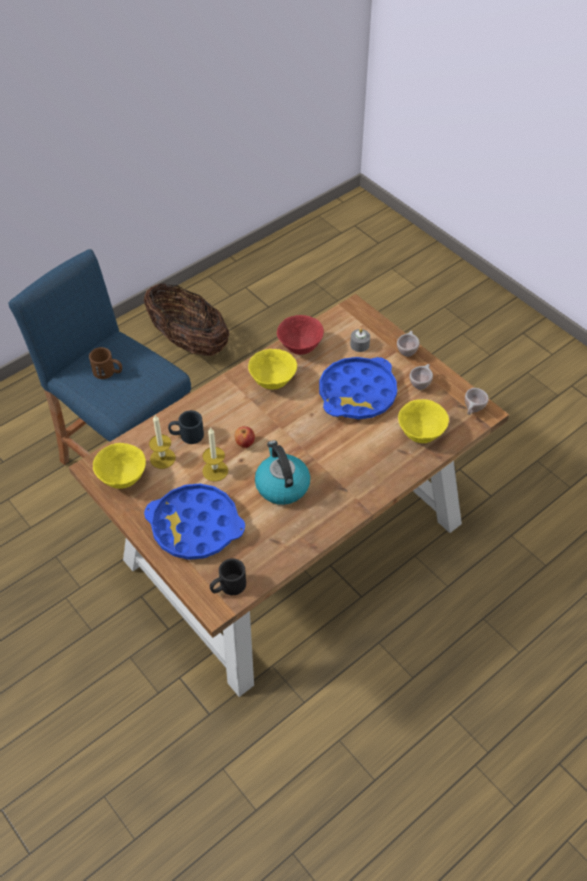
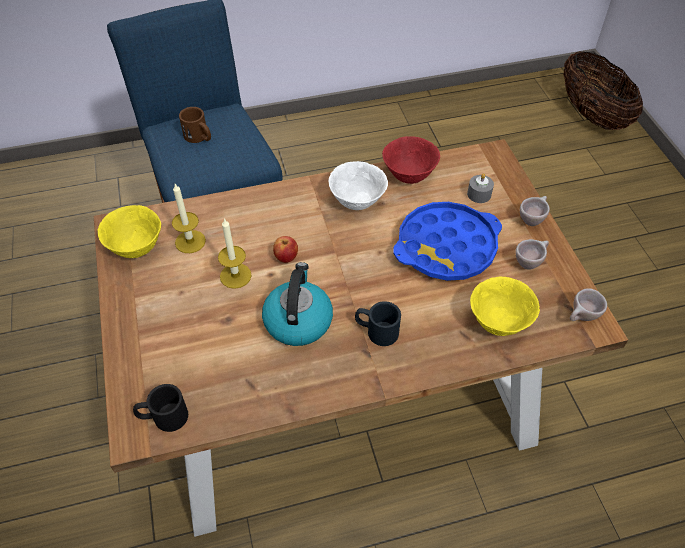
camera: 25 degrees right, 0 degrees up
(186, 435) = (230, 226): black mug -> black mug (376, 331)
(189, 341) = (346, 154): basket -> basket (592, 115)
(195, 526) = (174, 330): blue tray -> none
(273, 382) = (357, 202): yellow bowl -> white bowl

